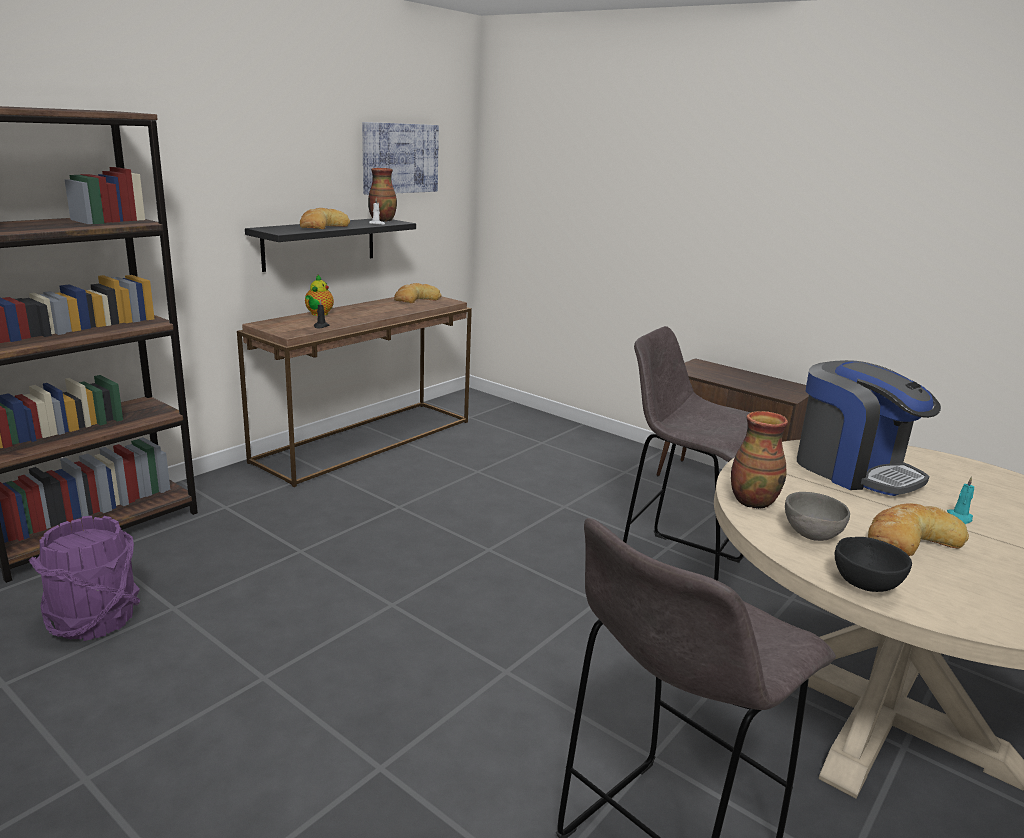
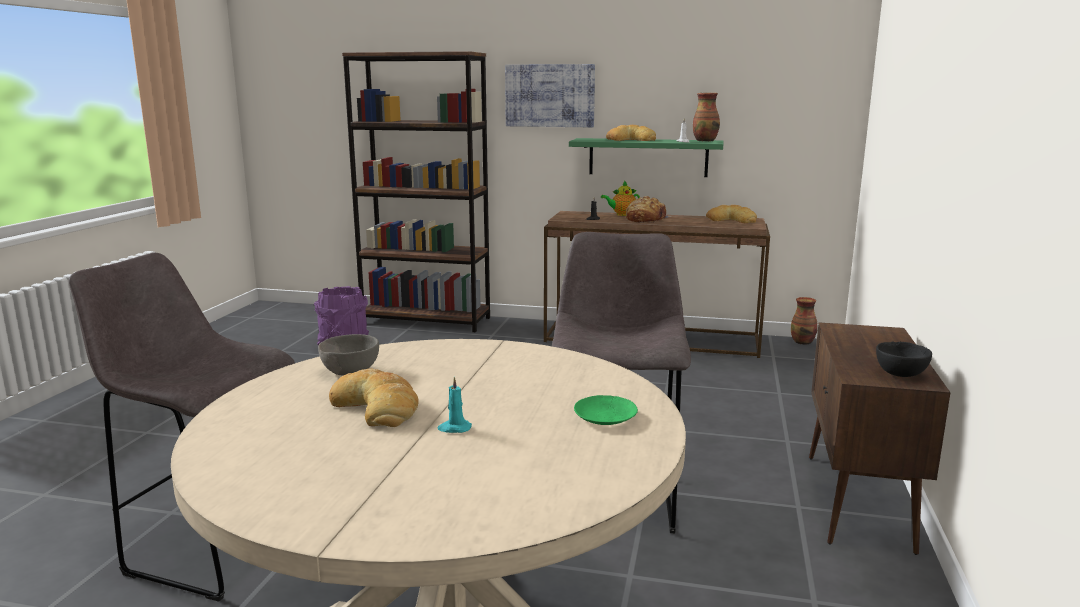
camera: 65 degrees right, 5 degrees down
(319, 243) = (648, 157): black shelf -> green shelf
(360, 315) = (645, 219): none -> bread
(400, 158) = (751, 85): picture -> picture (550, 95)
(752, 501) = (403, 351): vase -> vase (803, 342)
(853, 470) = (538, 382): coffee machine -> none
(865, 584) = (265, 392): black bowl -> black bowl (901, 374)
(932, 468) = (606, 417): none -> green plate

